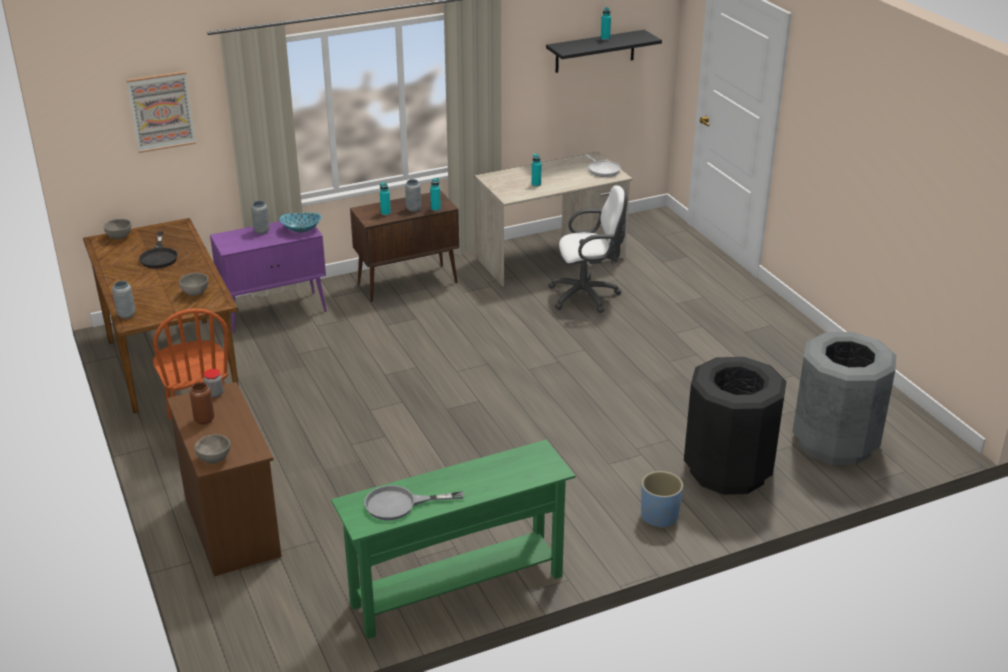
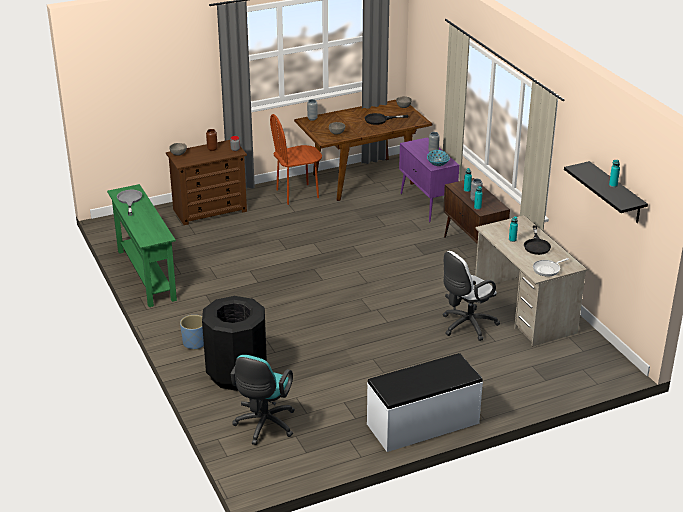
camera: 90 degrees right, 0 degrees up
(161, 111) = (436, 53): picture -> none
(548, 172) = (536, 245): none -> black frying pan
(587, 296) = (466, 326): white office chair -> white office chair turned 60 degrees clockwise
(789, 330) = (423, 424): none -> white bench
(835, 443) = (264, 426): grey trash can -> turquoise office chair

